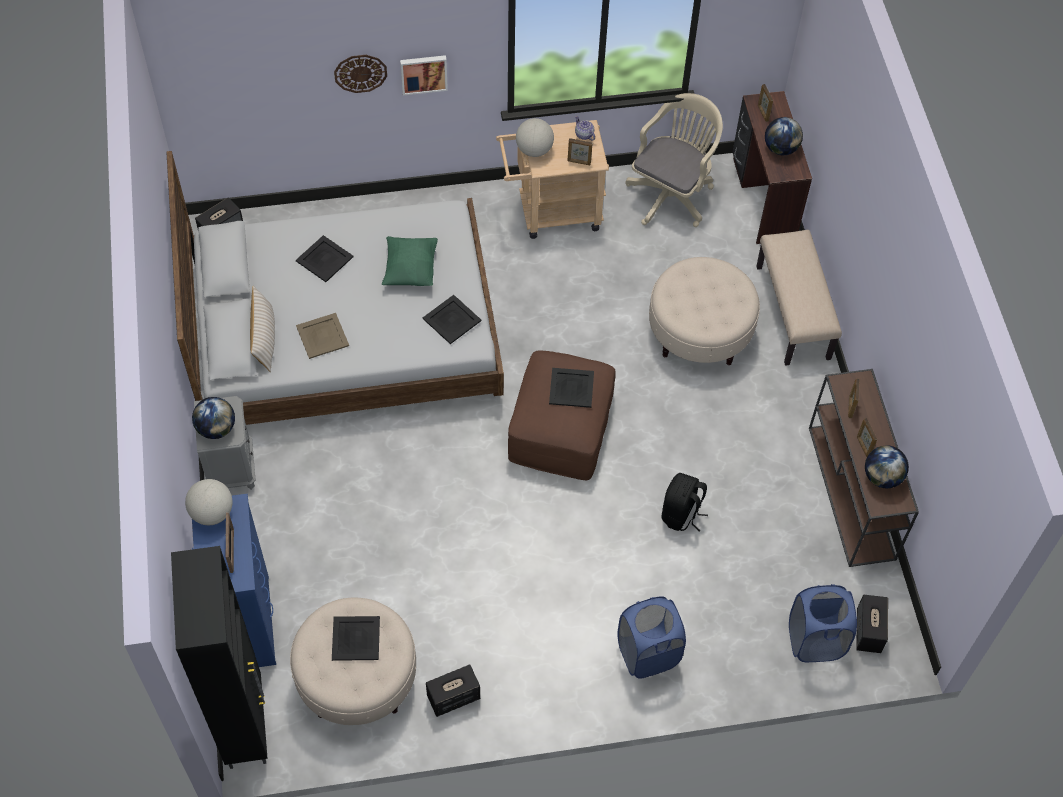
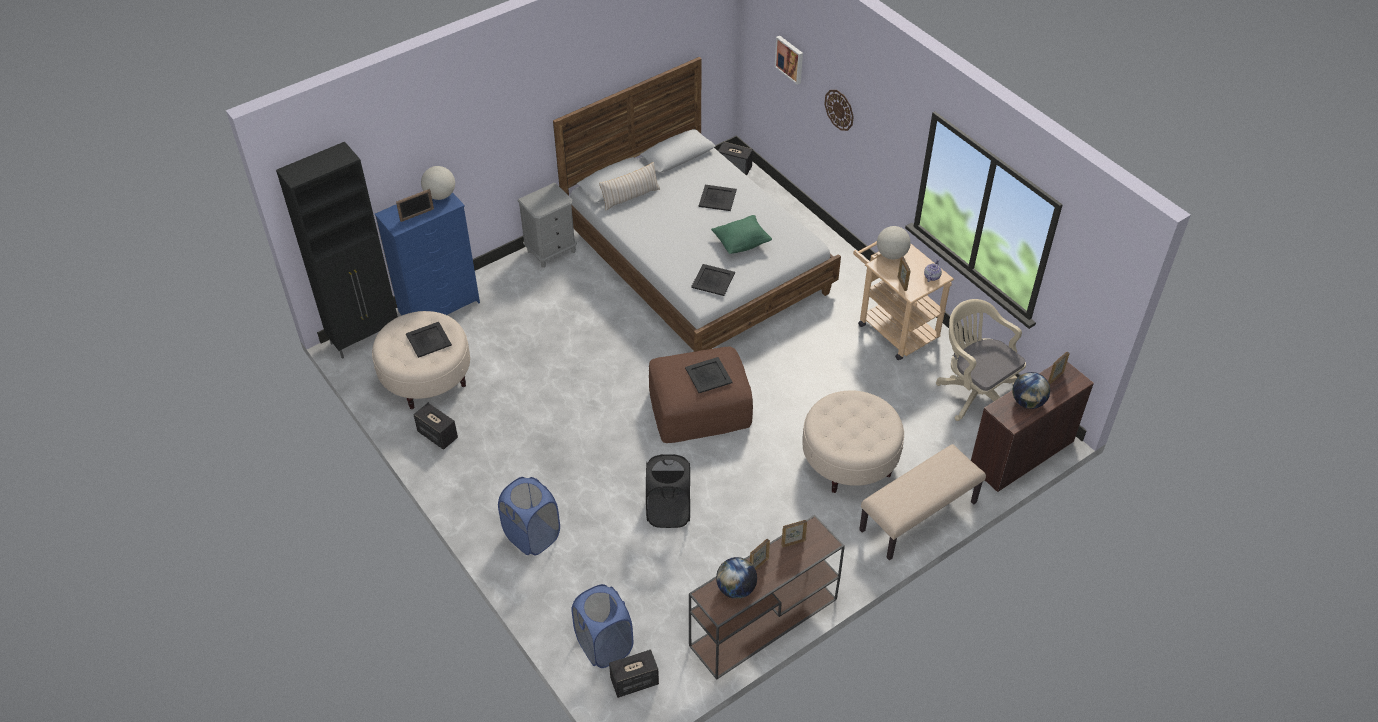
camera: 65 degrees right, 10 degrees down
(216, 428) = (540, 200): globe -> none
(322, 335) = (652, 222): beige tray -> none
(423, 73) = (872, 143): picture -> picture (790, 59)
(672, 194) = (974, 392): beige office chair -> beige office chair turned 135 degrees counterclockwise
(681, 514) = (668, 512): black backpack -> black laundry basket

